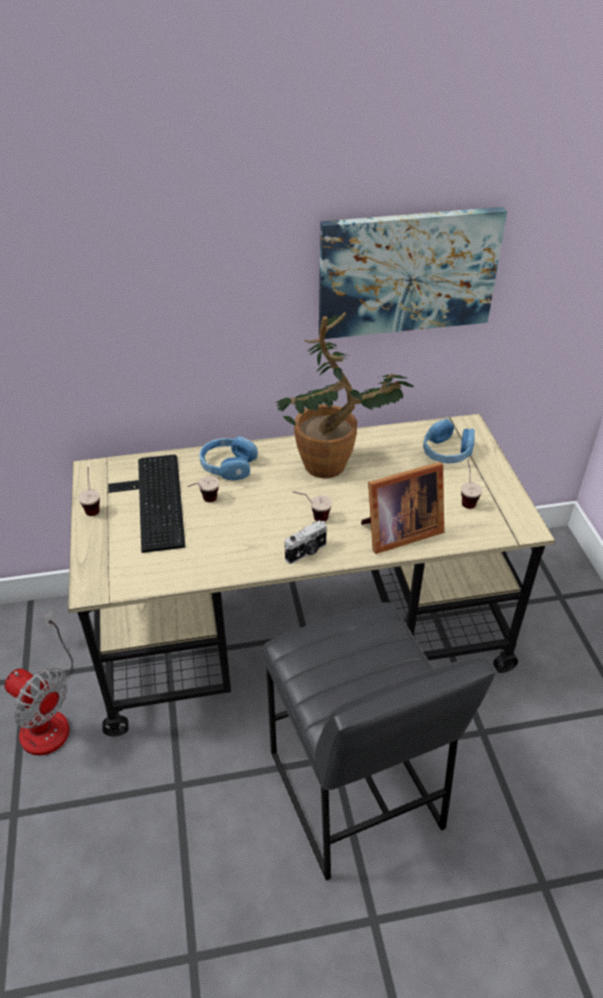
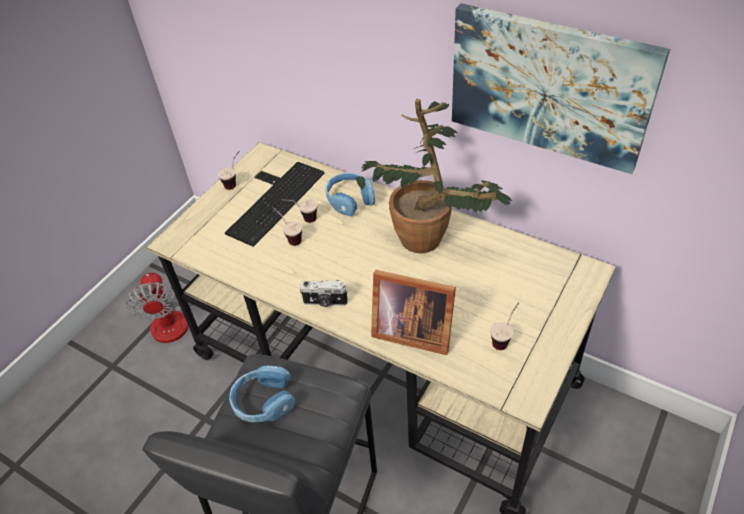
camera: 45 degrees right, 5 degrees up
(312, 517) = (361, 277): cup -> cup (289, 237)
(447, 452) = (538, 285): blue headphones -> blue headphones (263, 401)

